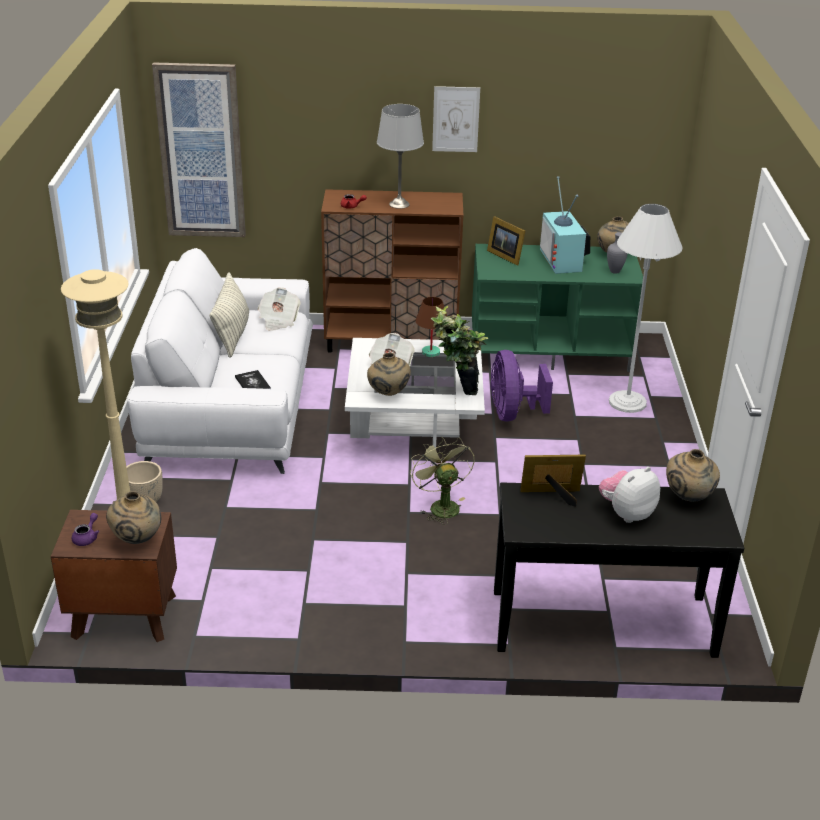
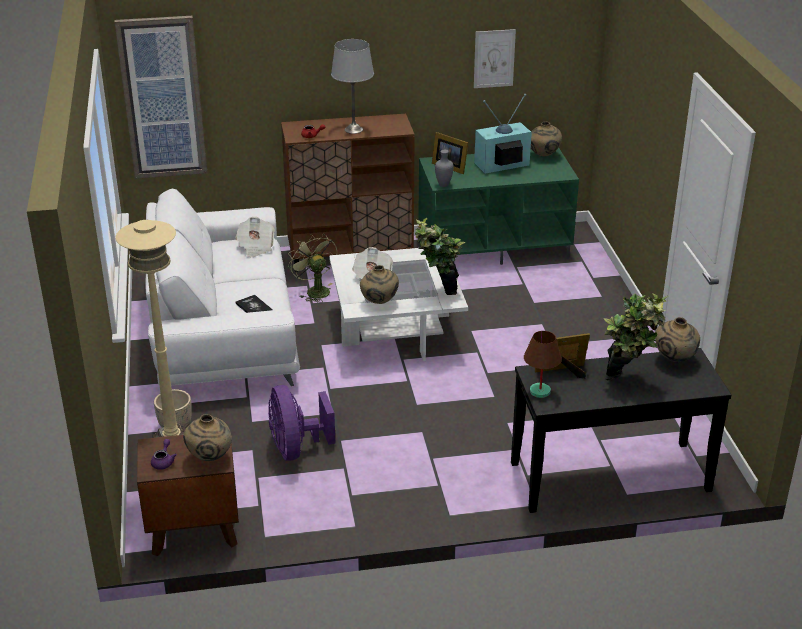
camera: 10 degrees left, 0 degrees up
(232, 335) = (218, 265): pillow -> none
(430, 352) = (403, 261): brown table lamp -> brown table lamp (539, 391)
(441, 505) = (442, 396): green fan -> green fan (314, 290)
(455, 119) = (396, 48): picture -> picture (494, 58)
(512, 413) = (479, 307): purple fan -> purple fan (296, 448)
(564, 260) = (502, 165): television -> television turned 90 degrees clockwise
(615, 271) = (550, 171): grey vase -> grey vase (444, 185)
(626, 513) = (628, 379): plush toy -> potted plant
(627, 402) = (575, 285): white floor lamp -> none

